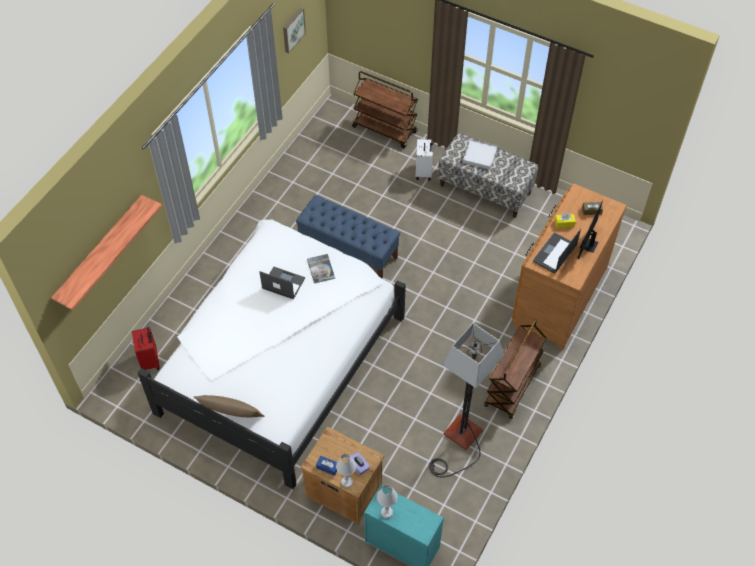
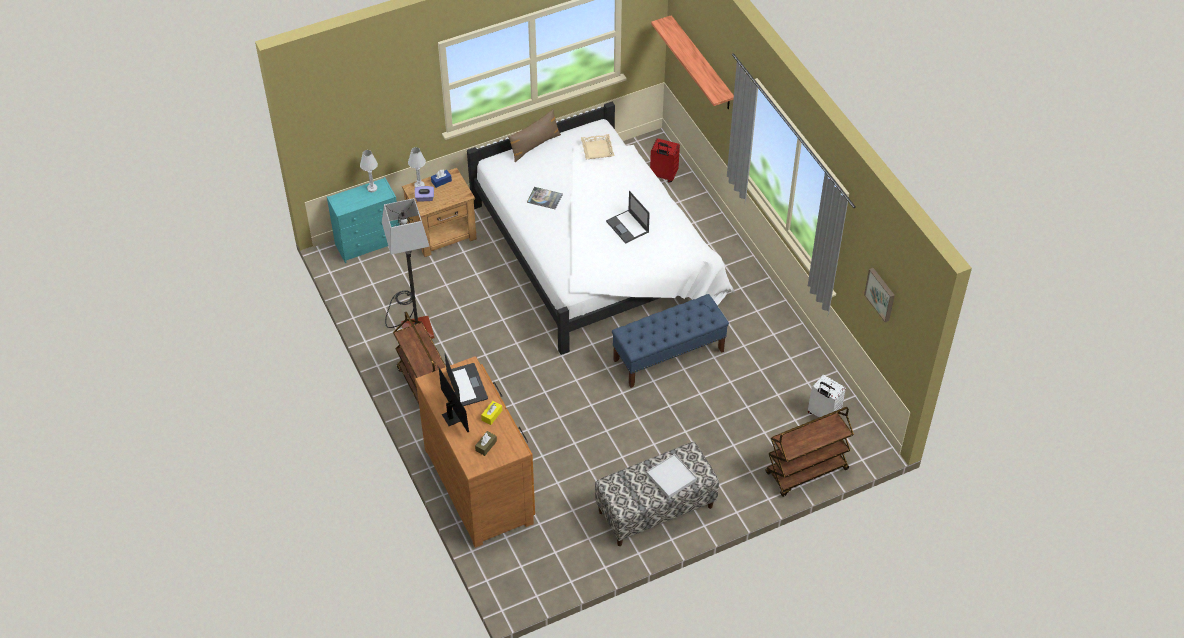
camera: 125 degrees right, 5 degrees down
(204, 358) = (597, 149): none -> beige tray
(283, 283) = (628, 227): laptop -> laptop turned 90 degrees clockwise
(321, 269) = (621, 258): book -> book (544, 198)
(424, 172) = (720, 471): white suitcase -> white suitcase (823, 414)

